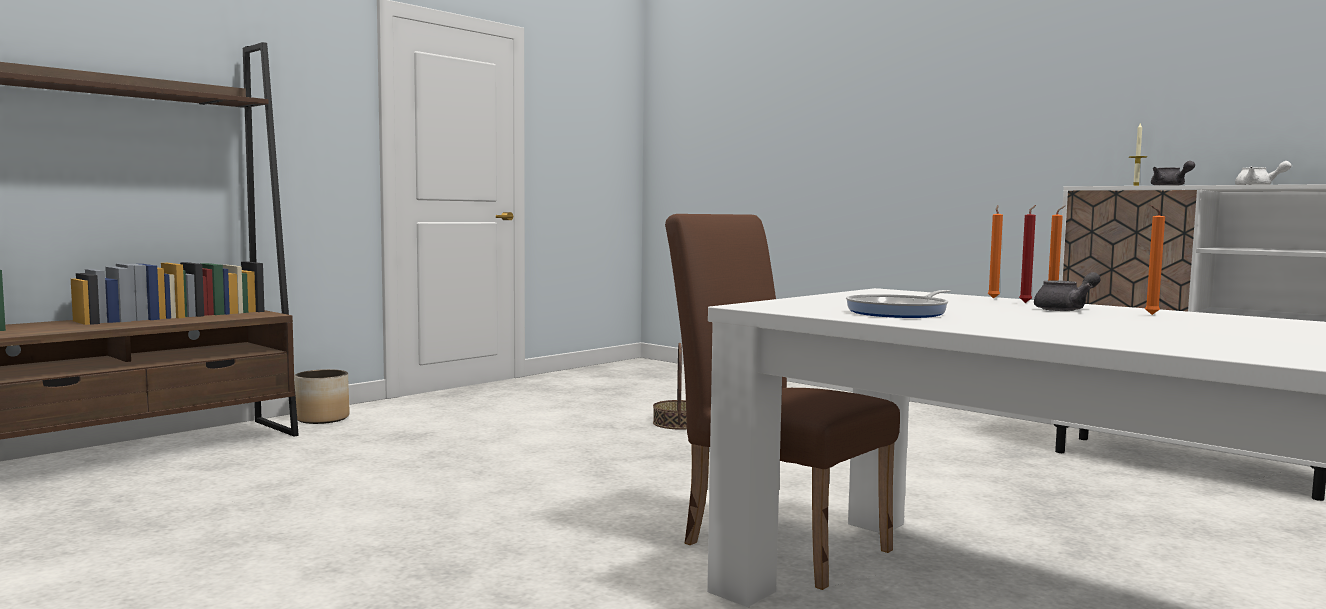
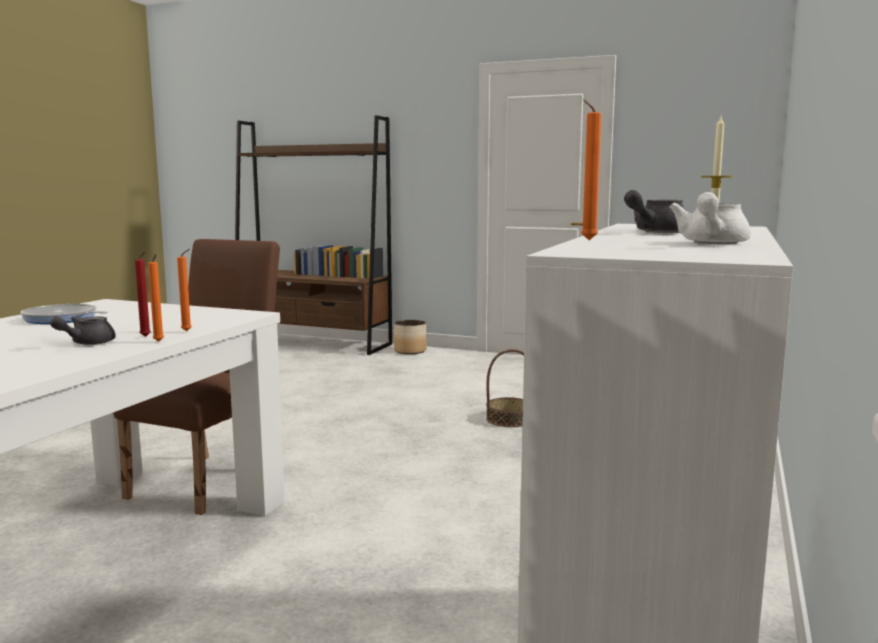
camera: 70 degrees right, 5 degrees up
(1066, 309) = (86, 343): grey teapot -> grey teapot turned 75 degrees clockwise
(1149, 315) = (41, 358): orange candle -> orange candle (587, 240)

